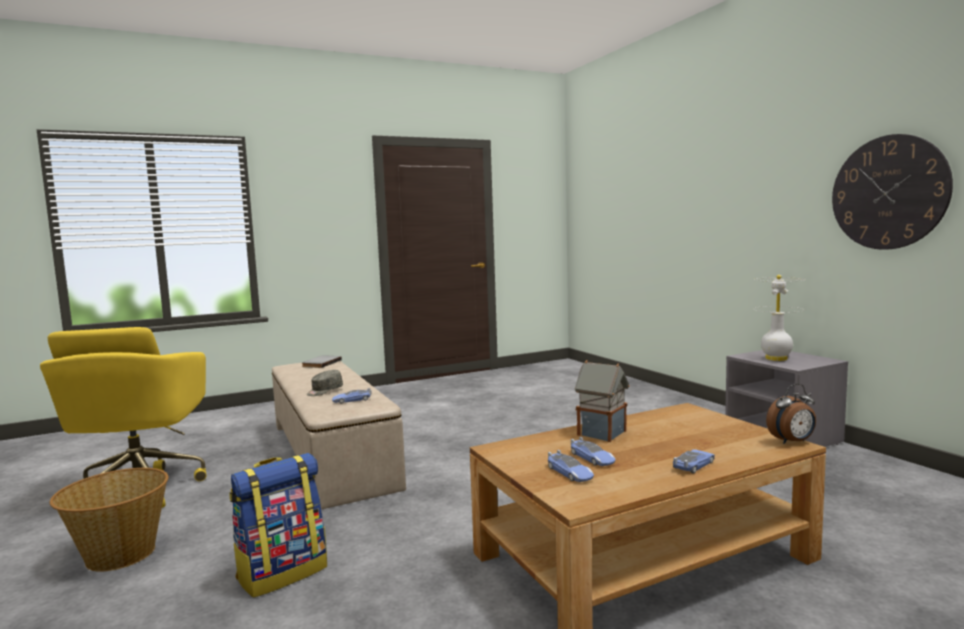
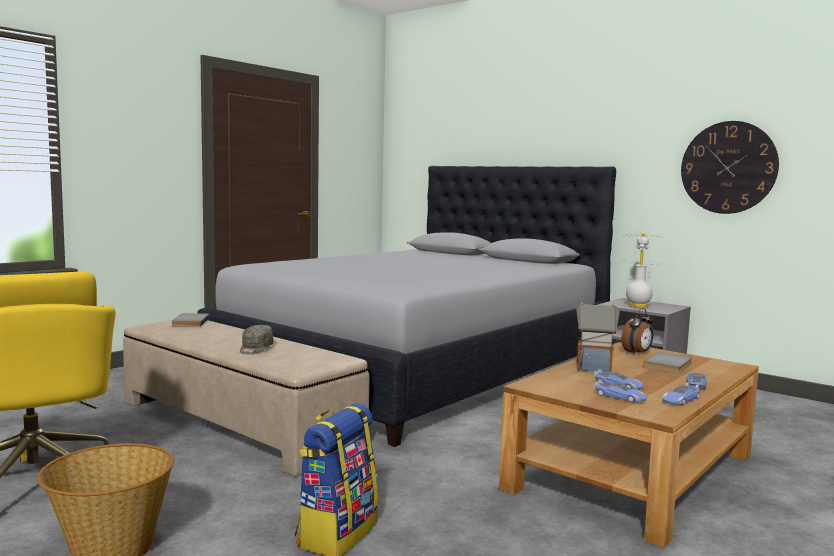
camera: 25 degrees left, 0 degrees up
(351, 400) = (306, 356): toy car -> toy car (680, 400)
(543, 414) = (419, 369): none -> grey bed
(701, 437) = (670, 365): none -> grey book
(792, 442) = (734, 364): alarm clock -> alarm clock (637, 353)

